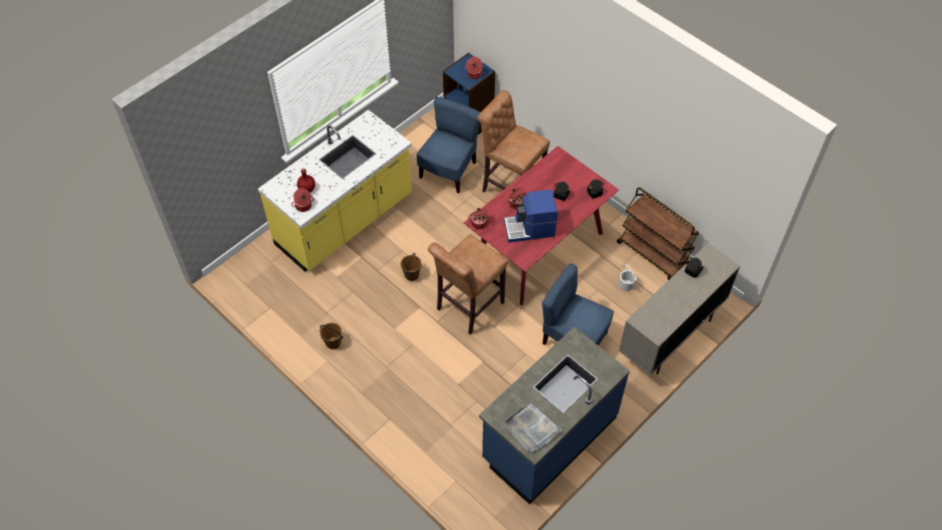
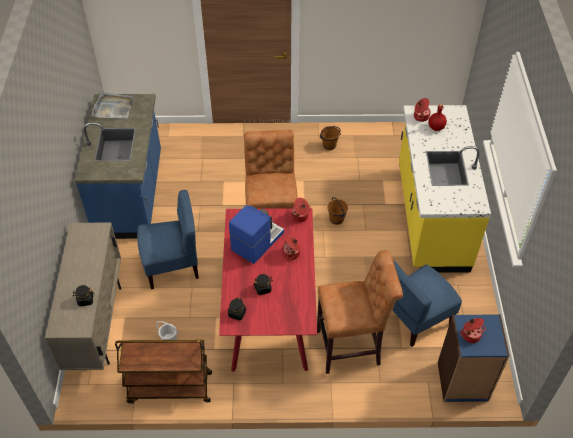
camera: 135 degrees right, 5 degrees down
(449, 170) = (416, 319): blue chair -> blue chair turned 75 degrees clockwise

